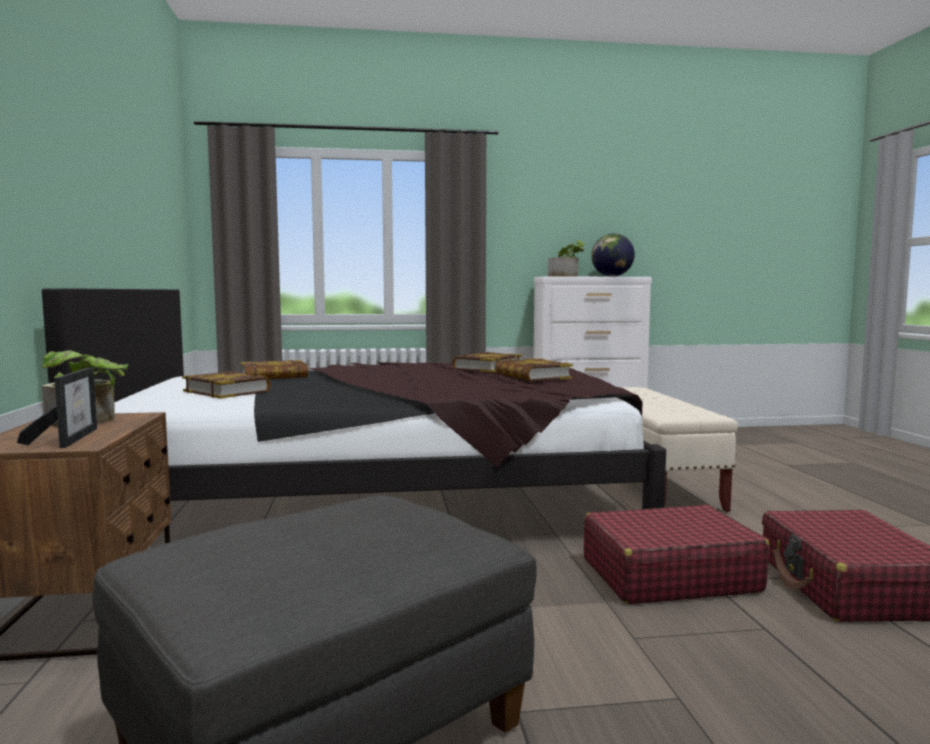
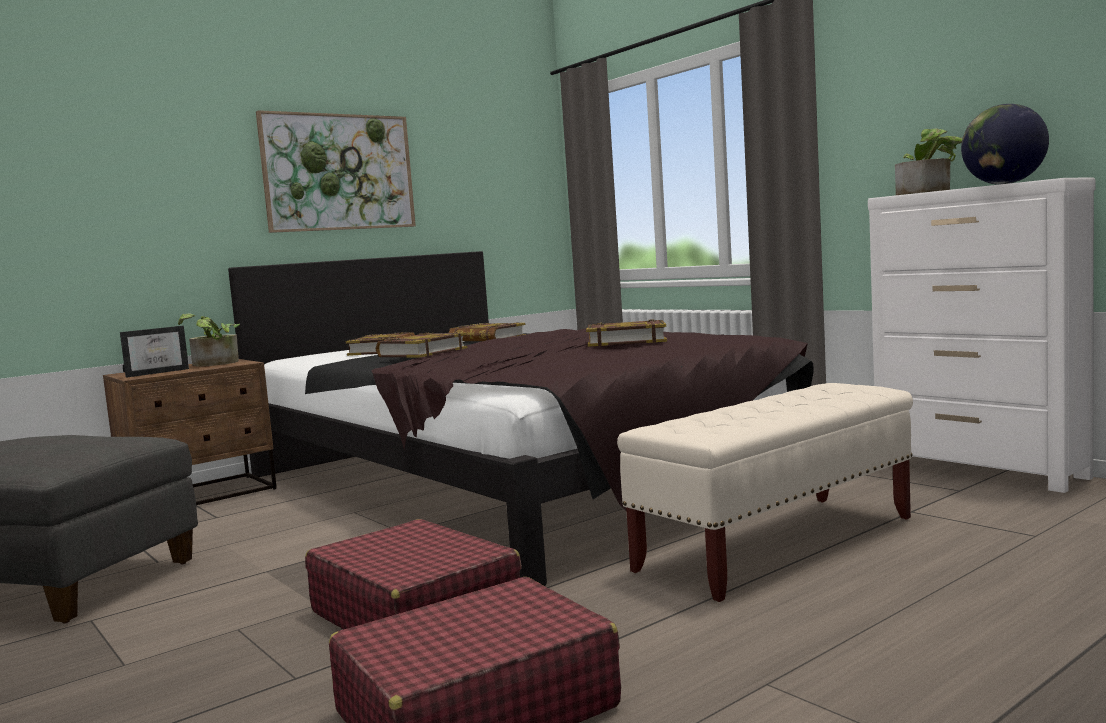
camera: 60 degrees right, 0 degrees up
(96, 181) = (338, 172): none -> picture
(532, 376) = (582, 354): book -> book (422, 352)

